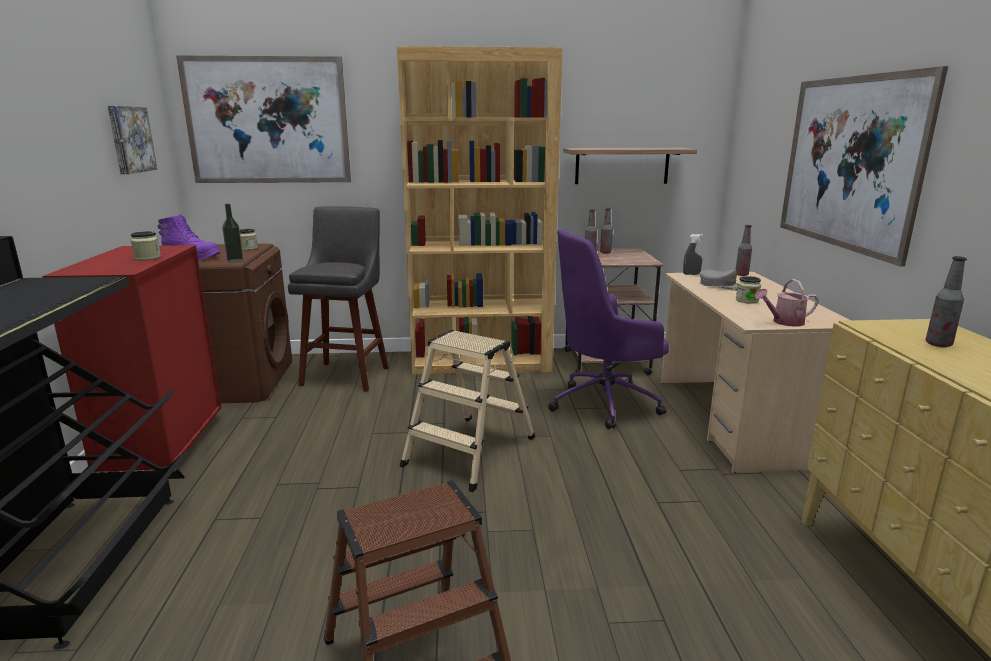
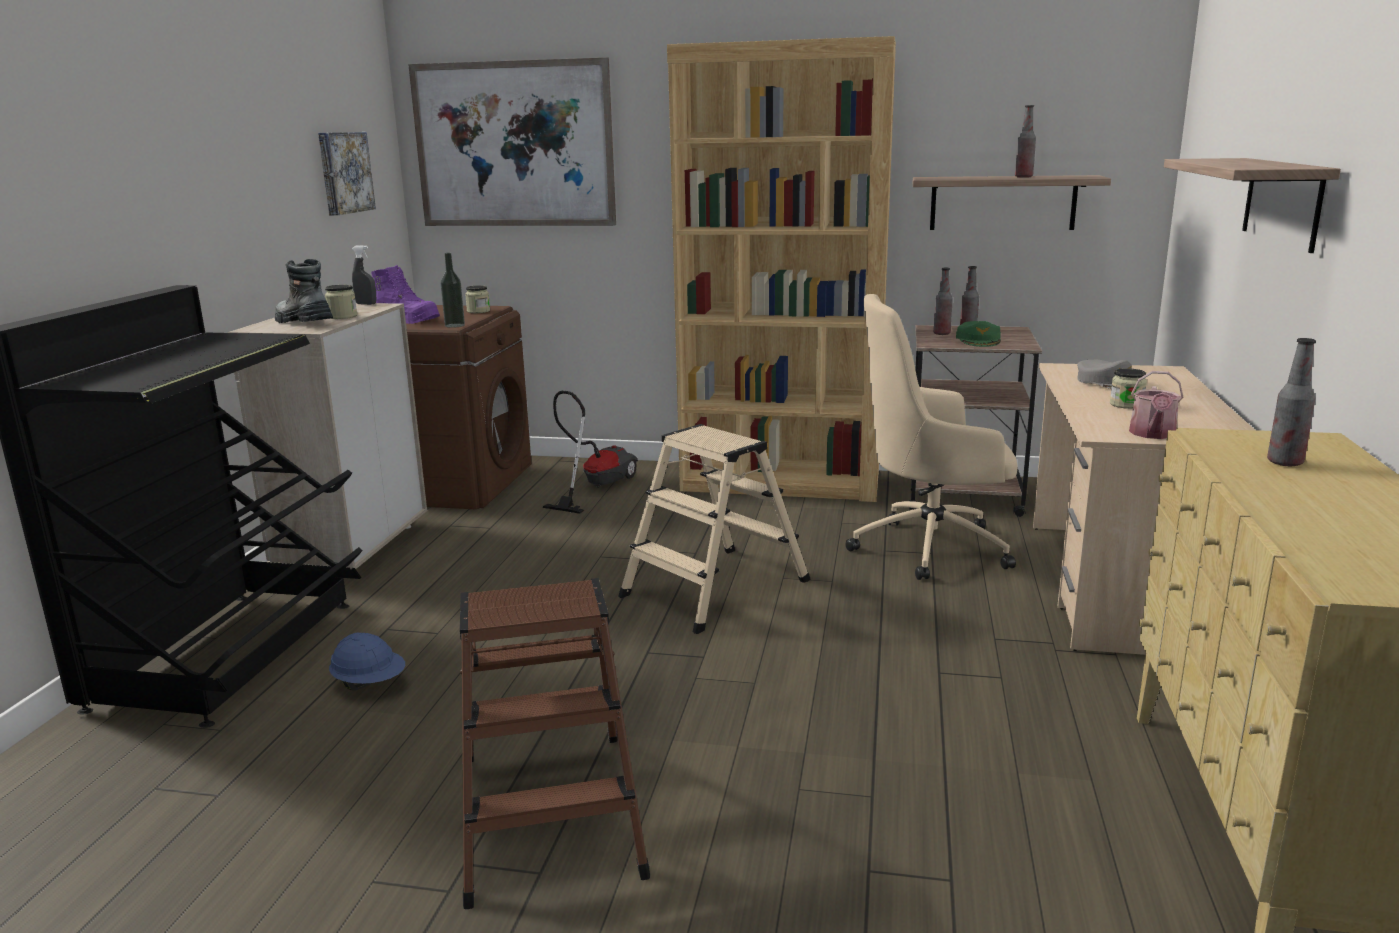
camera: 15 degrees right, 0 degrees up
(113, 264) = (303, 322): none -> boot
(163, 445) = (354, 547): red cabinet -> beige cabinet
(214, 576) = (370, 684): none -> blue hard hat
(347, 375) = (595, 486): grey stool -> vacuum cleaner
(604, 405) = (929, 549): purple office chair -> beige office chair
(618, 258) = (979, 340): none -> green cap
(691, 274) = (1077, 366): grey spray bottle -> grey spray bottle (366, 304)
(741, 274) = (1157, 370): bottle -> bottle (1023, 177)
(784, 322) = (1152, 434): watering can -> watering can turned 75 degrees counterclockwise
(848, 163) = (1282, 202): picture -> shelf

